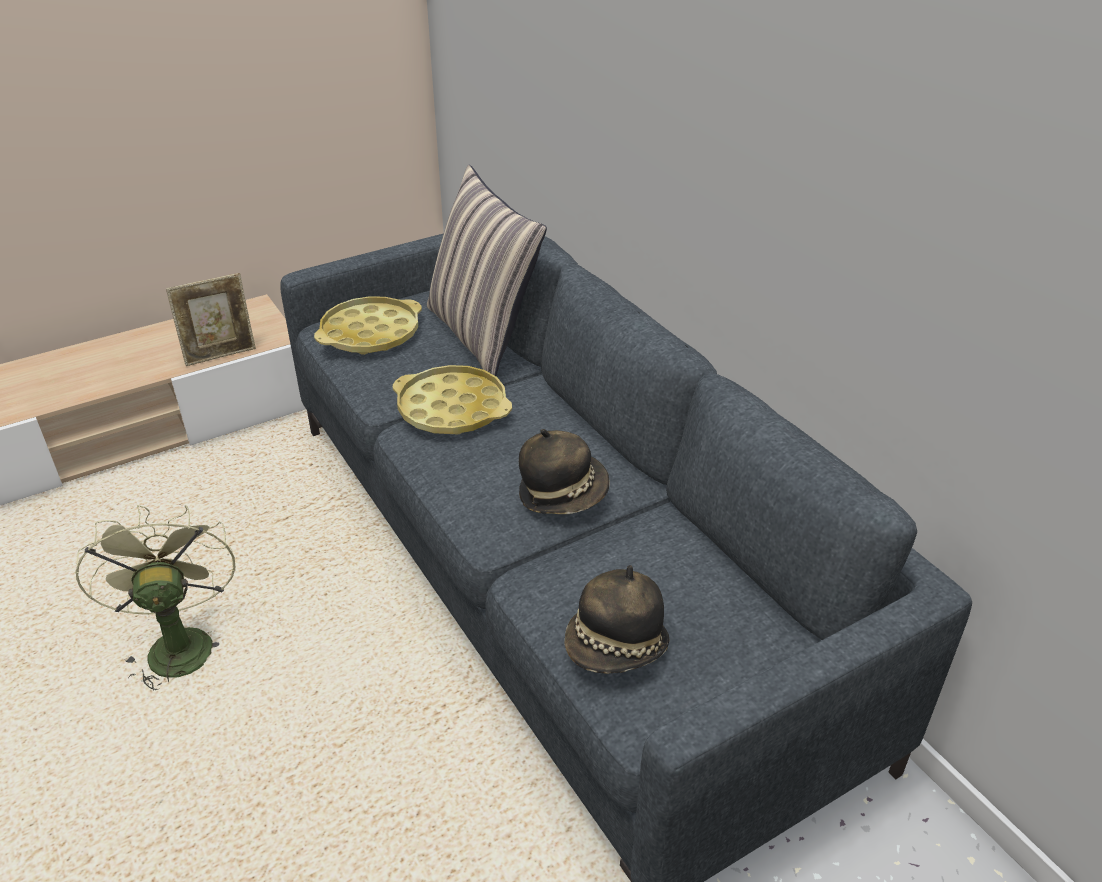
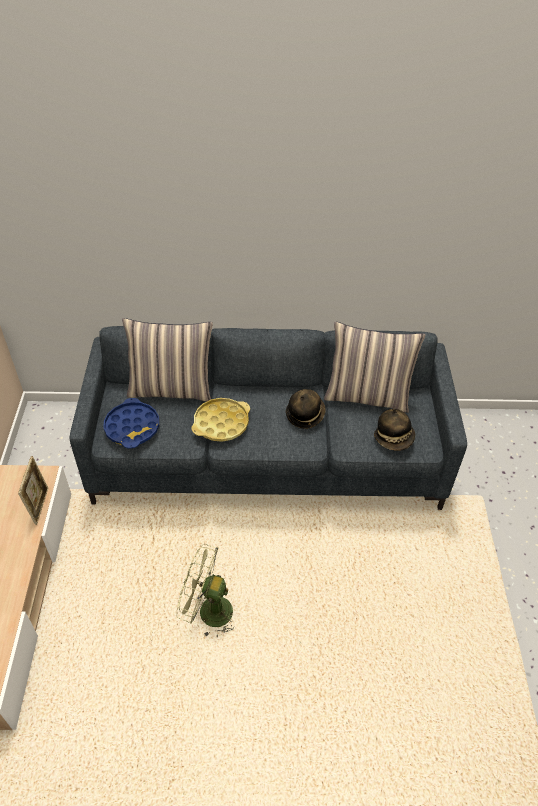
camera: 60 degrees left, 10 degrees up
(370, 333) = (132, 427): yellow tray -> blue tray
(701, 560) = (367, 395): none -> pillow

